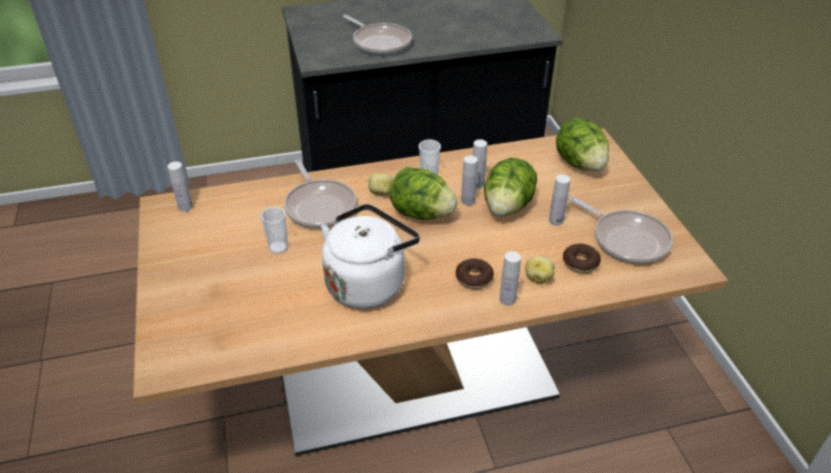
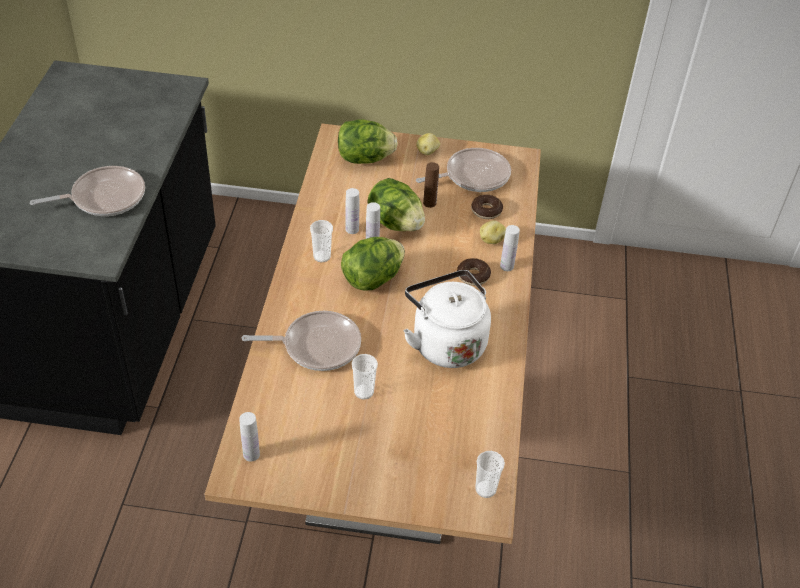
camera: 70 degrees left, 5 degrees up
(189, 361) = (485, 489): none -> cup
(381, 193) = (324, 296): potato -> potato (427, 152)
(556, 220) = (429, 203): white bottle -> brown bottle

